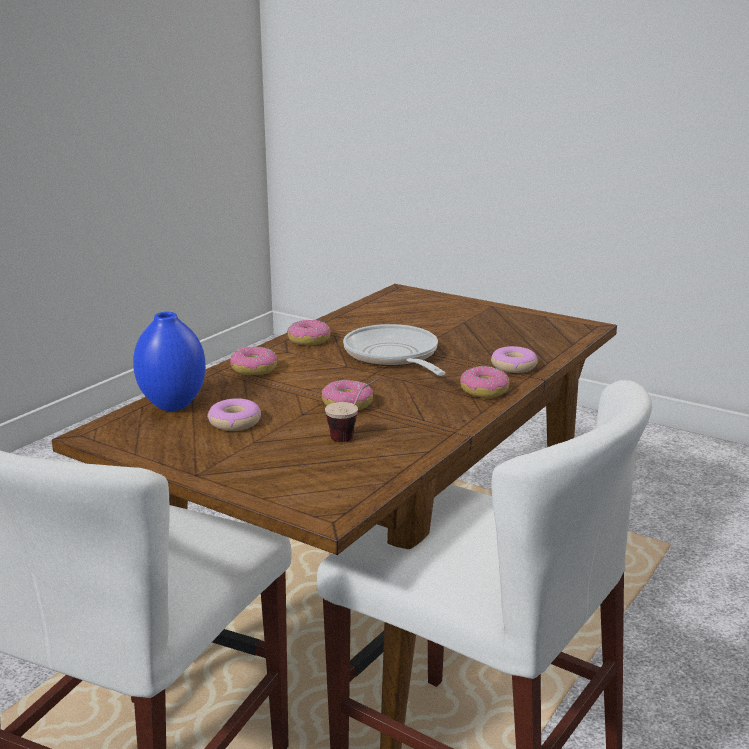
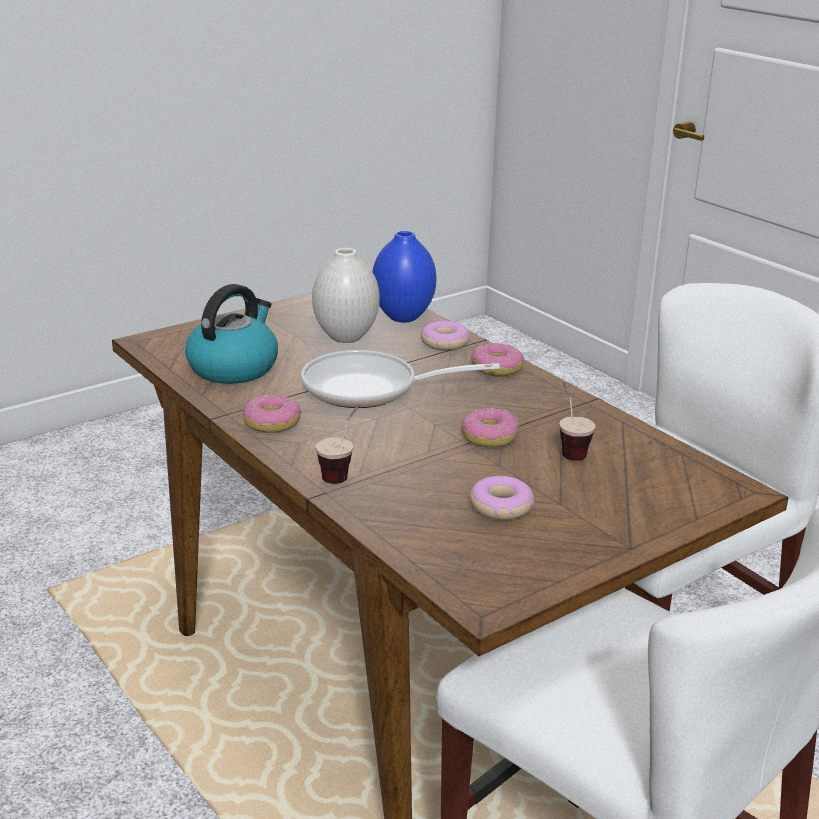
camera: 70 degrees left, 5 degrees up
(173, 405) = (424, 539): blue vase -> blue vase (404, 317)
(254, 369) = (342, 471): donut -> cup
(386, 316) = (234, 367): none -> kettle
(480, 335) = (345, 337): none -> white vase

